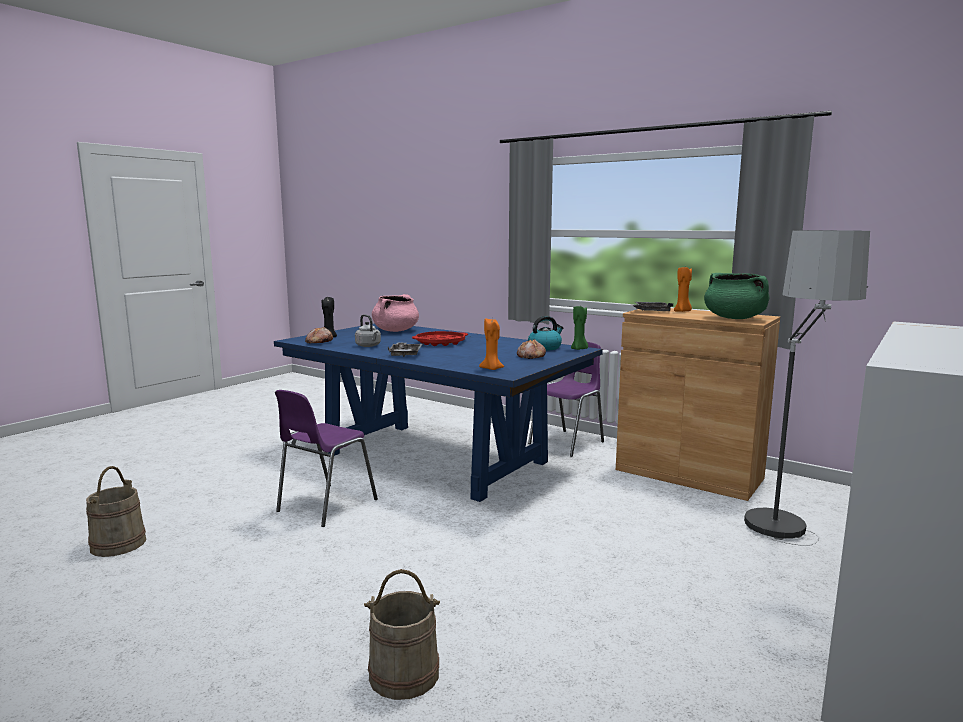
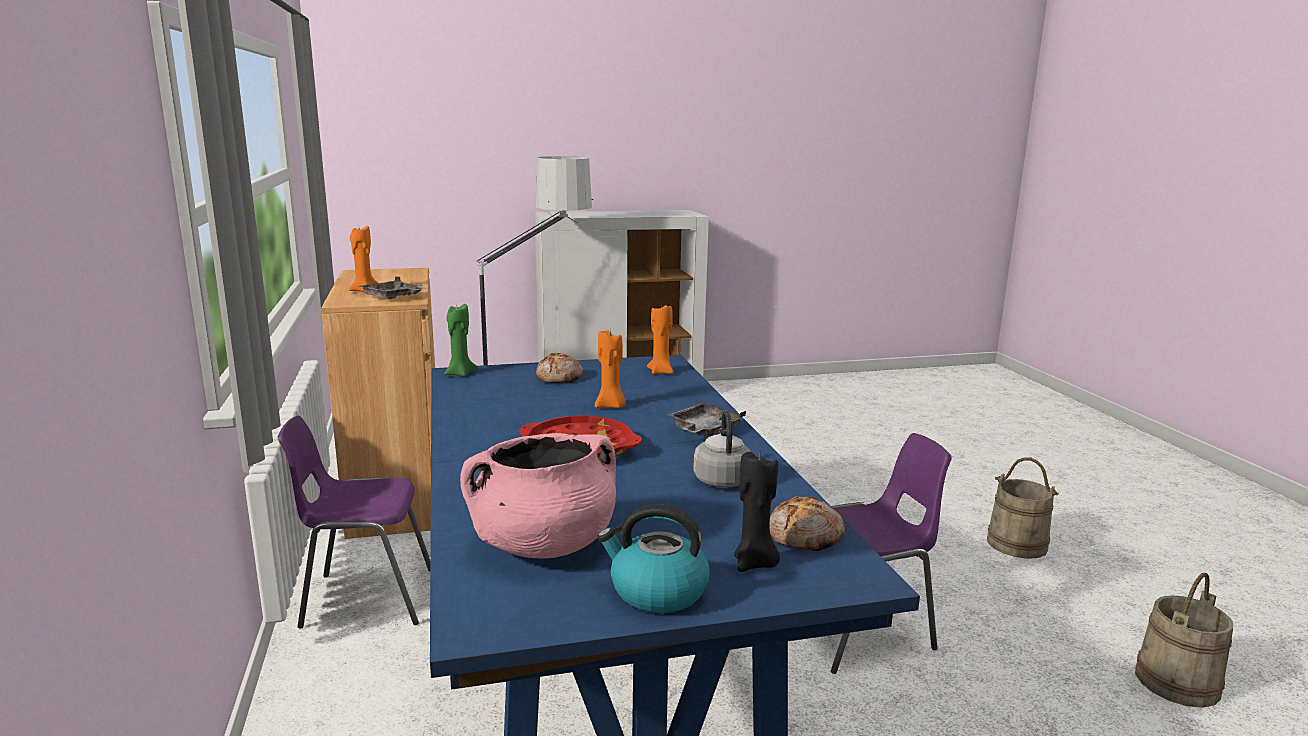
camera: 140 degrees left, 5 degrees up
(404, 675) = (878, 468): beige bucket -> beige bucket (1017, 544)
(469, 353) = (611, 406): none -> orange candle
(545, 347) = (485, 388): kettle -> kettle (657, 591)
(735, 318) = (396, 275): green cooking pot -> none

